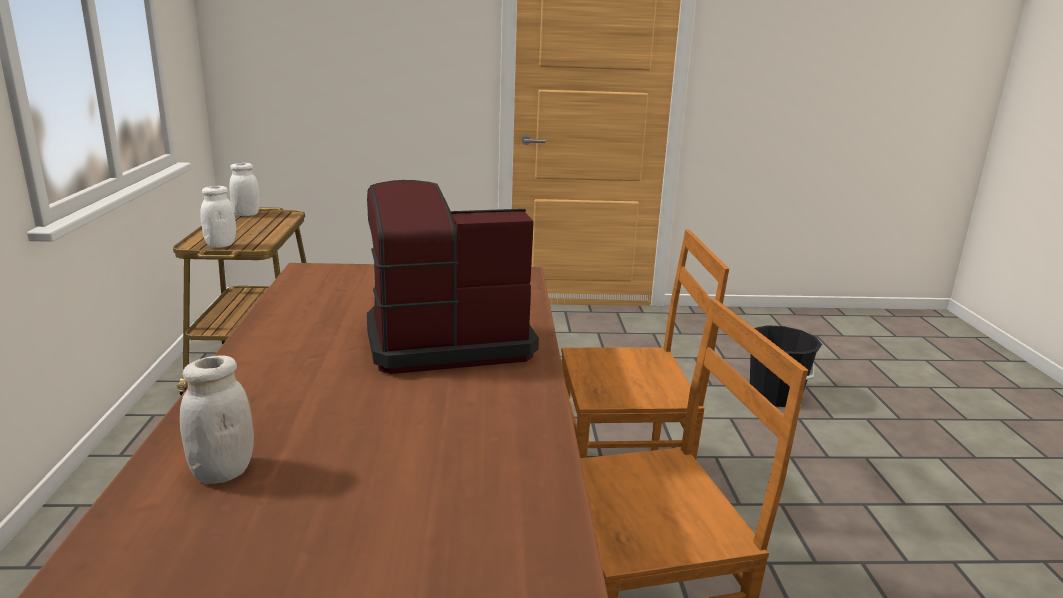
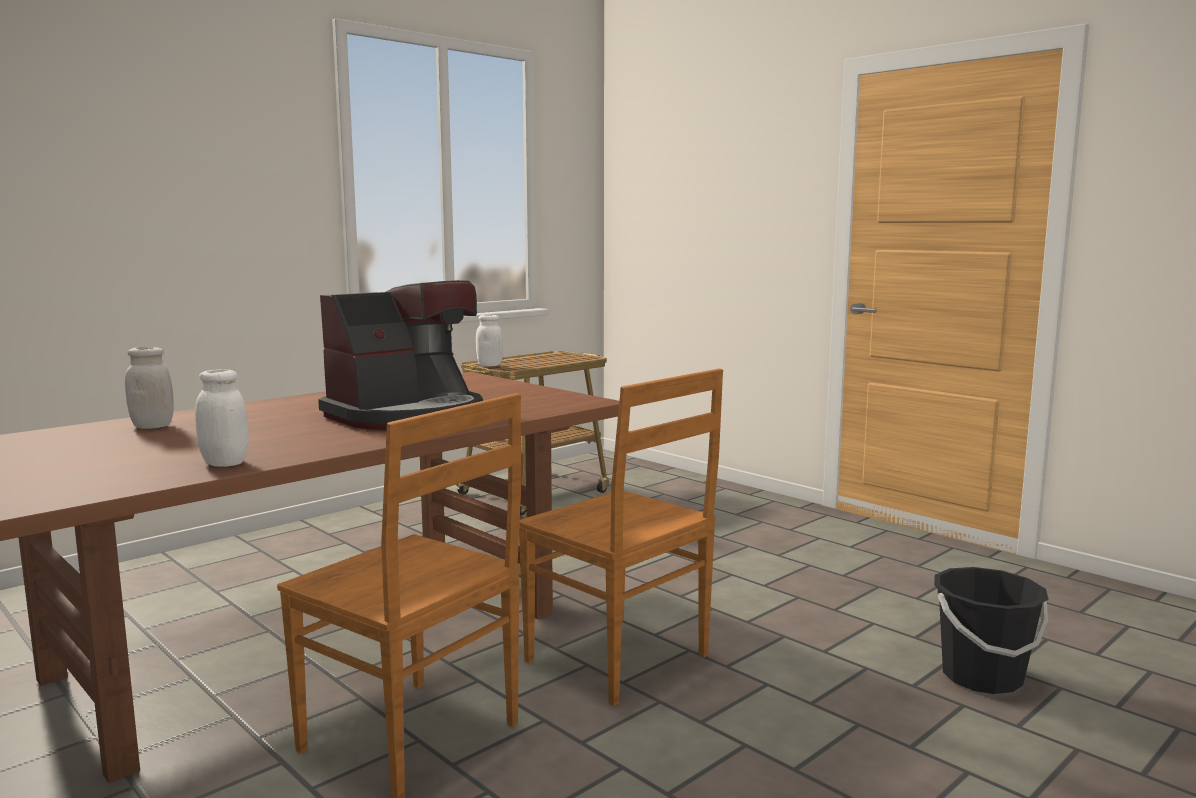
camera: 50 degrees right, 10 degrees down
(246, 214) = (563, 355): white jar -> white jar (225, 463)
(445, 341) = (407, 416): coffee machine -> coffee machine turned 105 degrees clockwise

